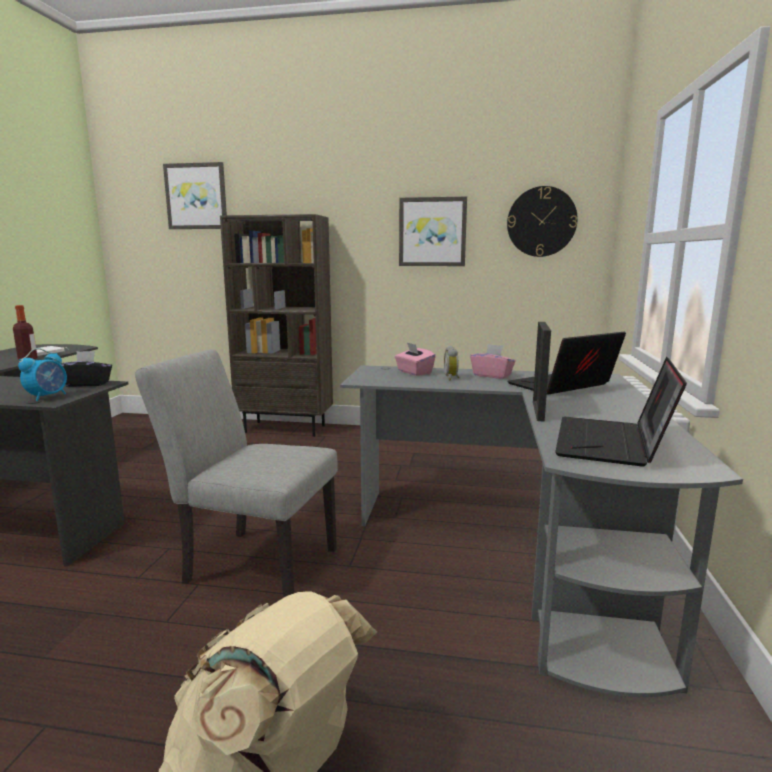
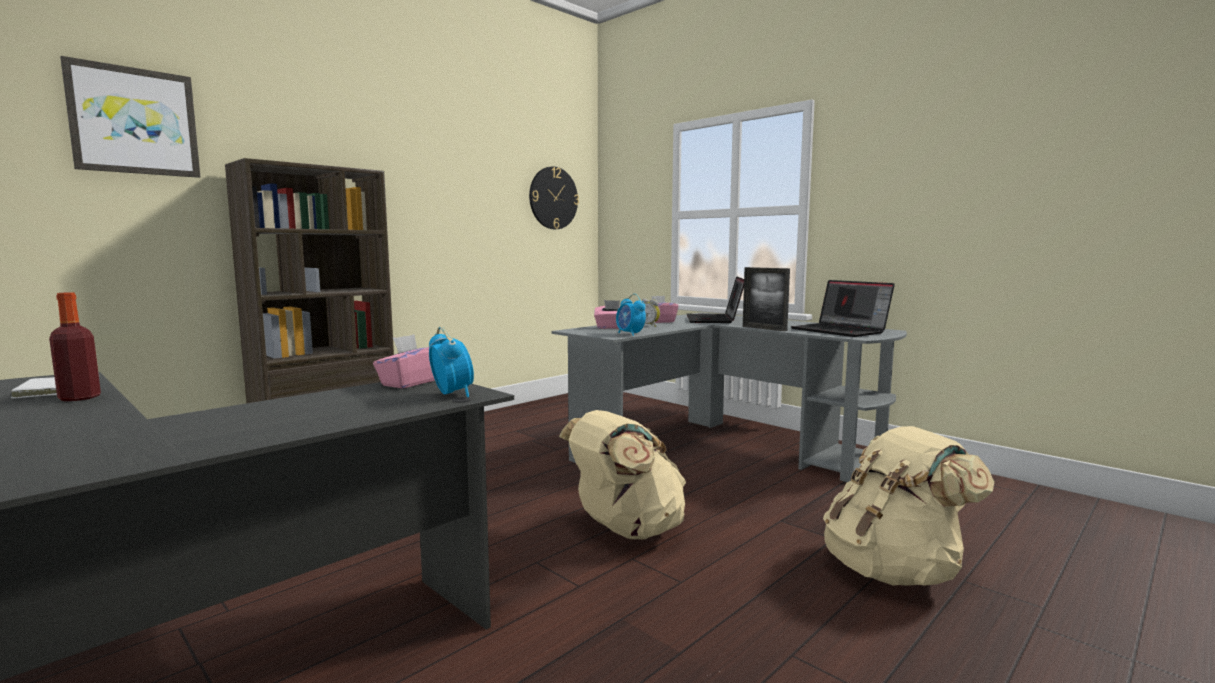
camera: 55 degrees left, 5 degrees down
(87, 384) = (410, 383): black tissue box -> pink tissue box
(252, 563) = (625, 530): grey chair -> beige backpack
(383, 382) = (630, 334): none -> alarm clock
(432, 232) = (468, 201): picture -> none

